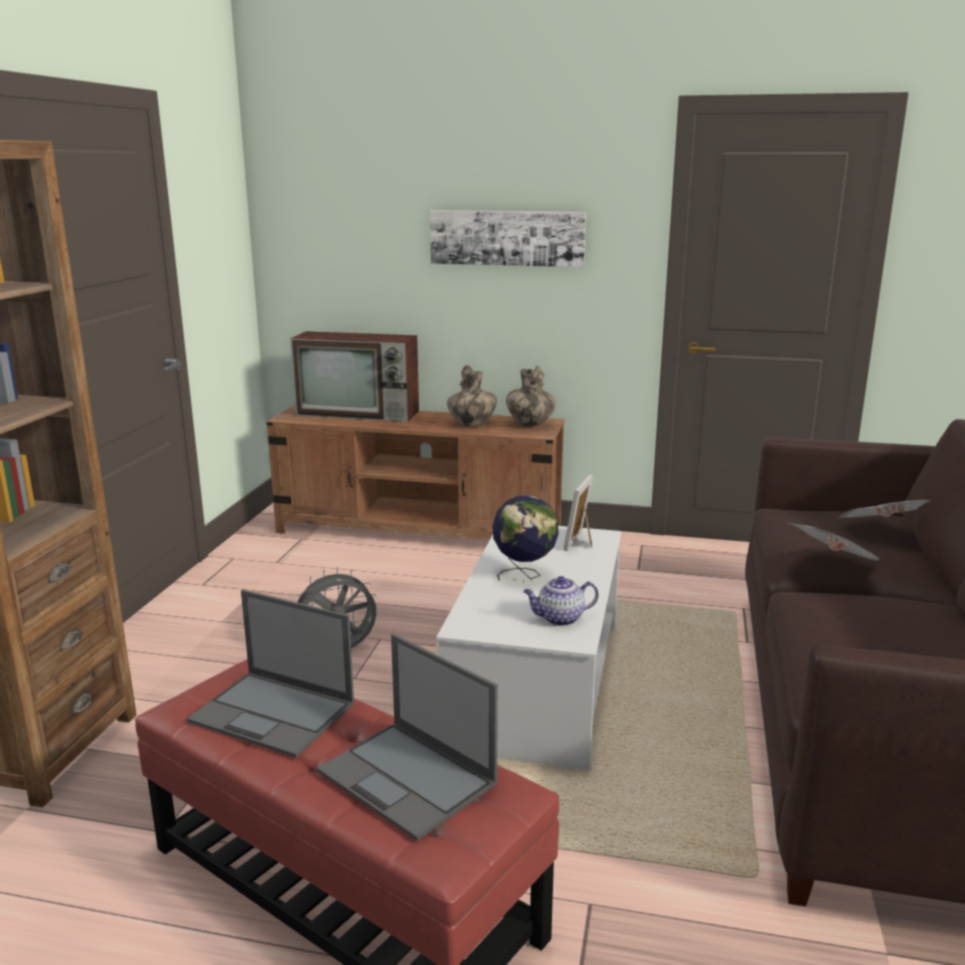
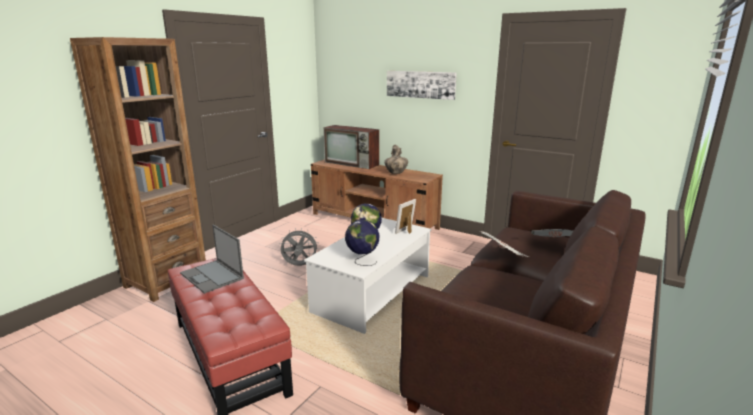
camera: 20 degrees right, 0 degrees up
(408, 778) = (236, 309): laptop -> none
(530, 424) = (423, 175): vase -> none
(559, 619) = (362, 261): teapot -> globe

